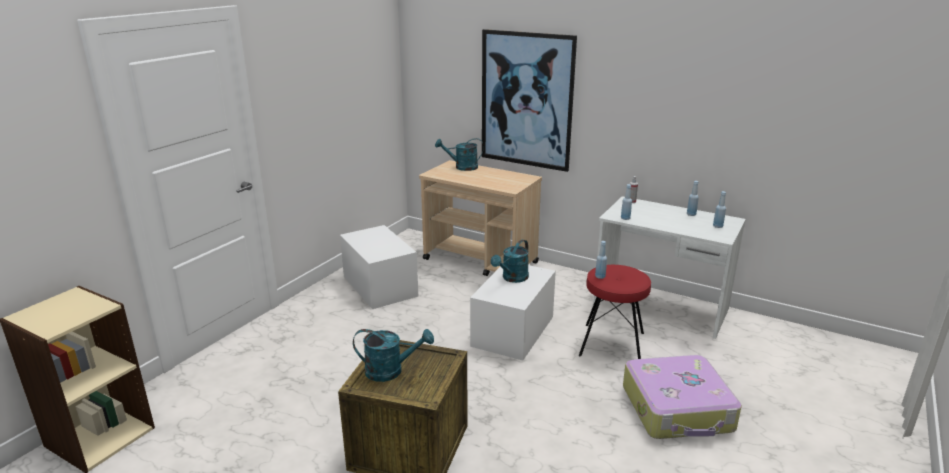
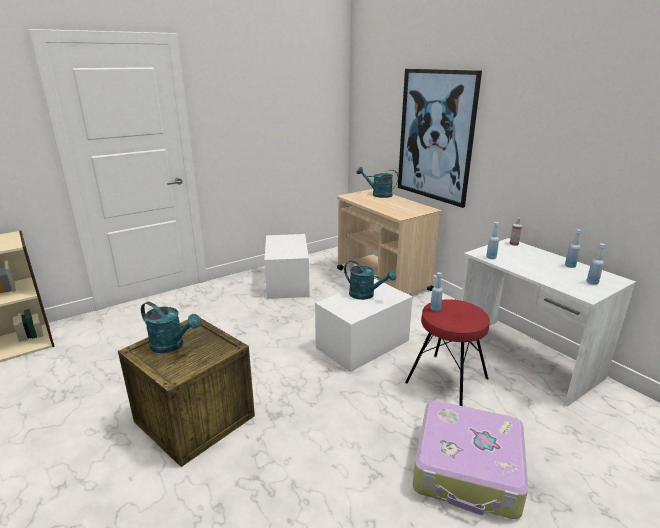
camera: 25 degrees right, 0 degrees up
(512, 278) = (366, 295): turquoise watering can -> turquoise watering can turned 120 degrees counterclockwise

